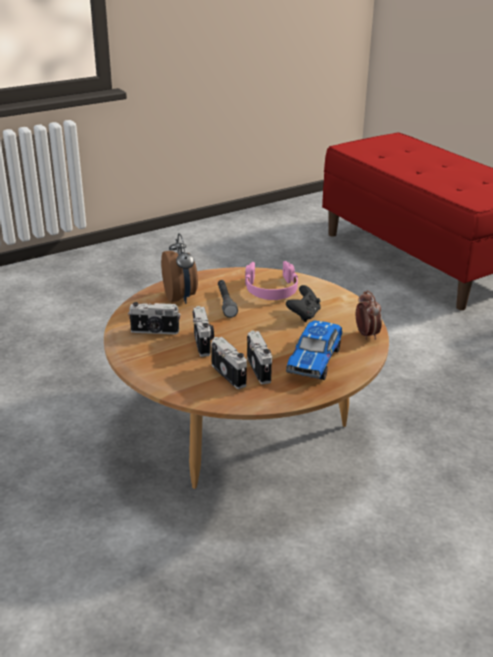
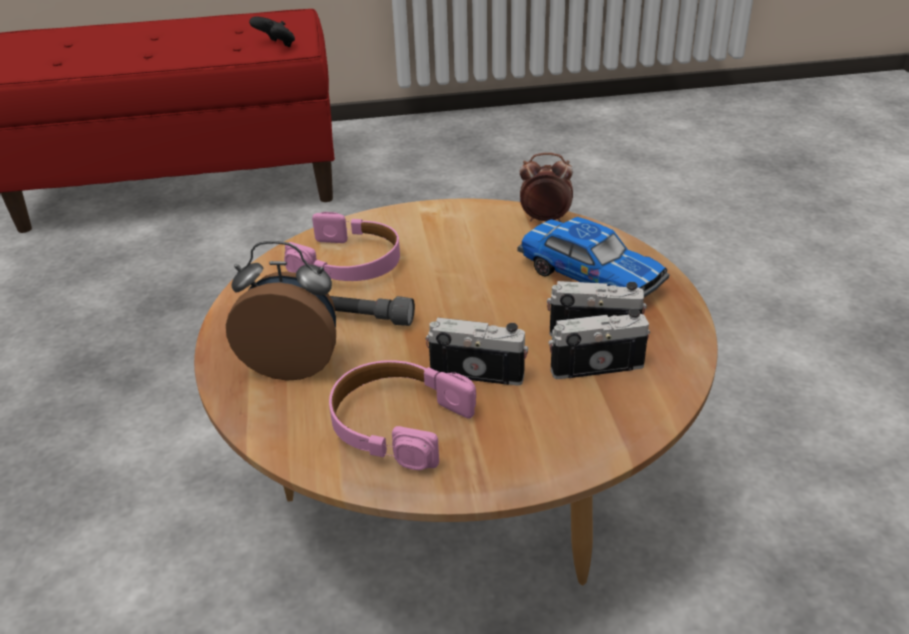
camera: 65 degrees left, 5 degrees up
(154, 331) = (398, 423): camera -> pink headphones
(304, 315) = (455, 253): black game controller -> black game controller (276, 46)

